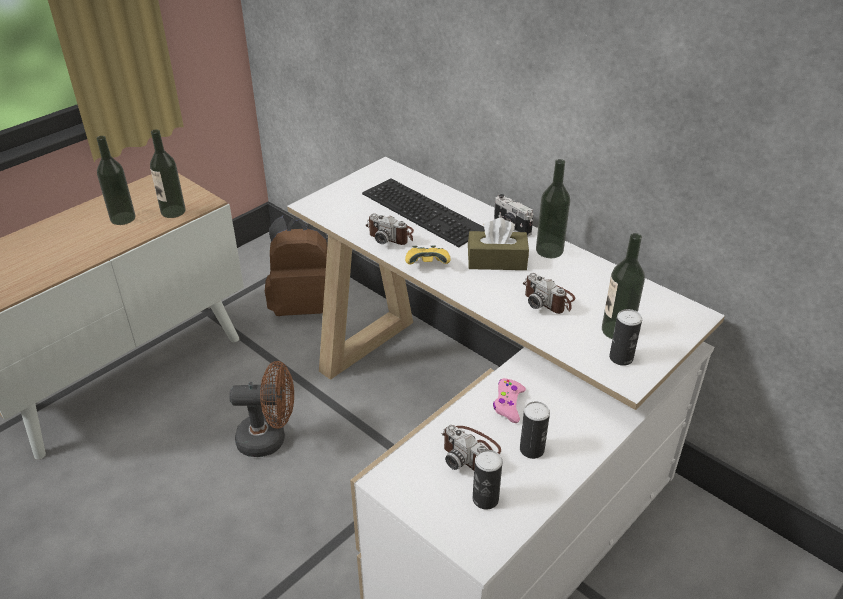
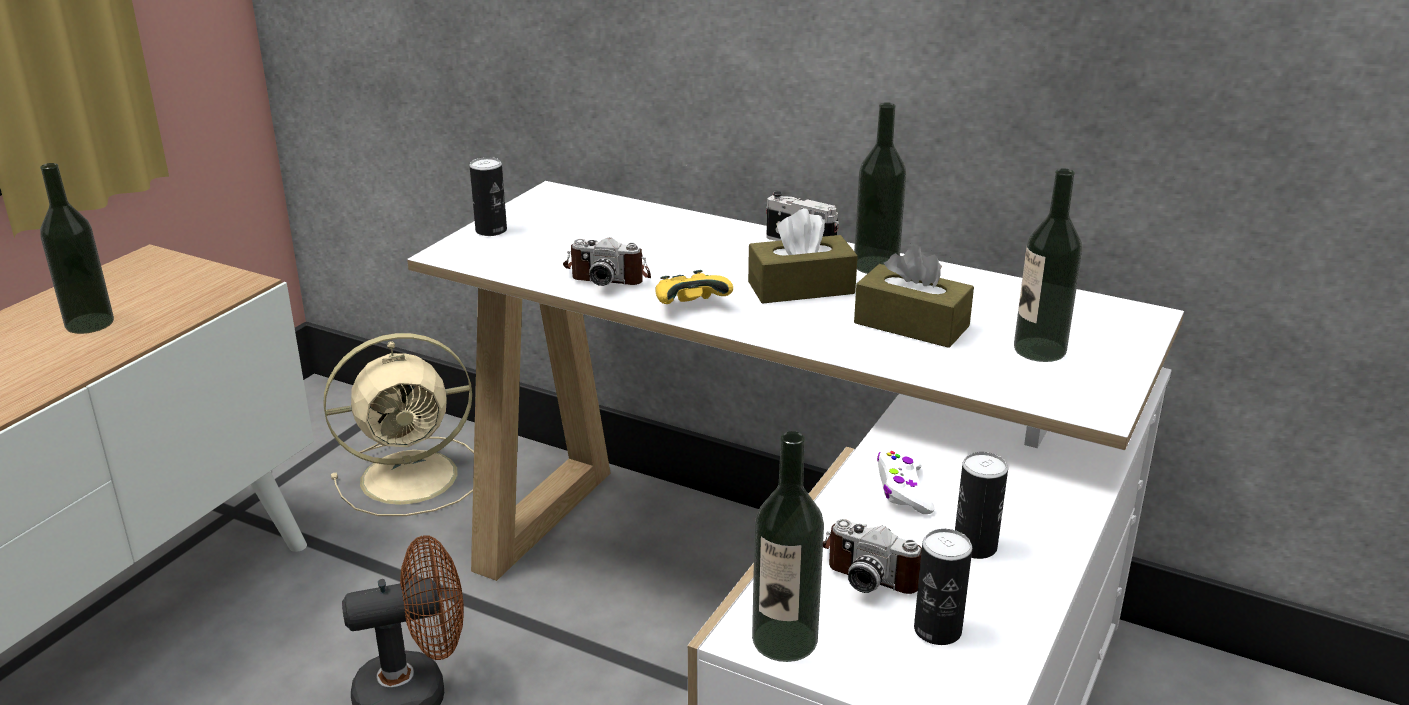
camera: 15 degrees left, 10 degrees down
(173, 211) = (185, 303): bottle -> bottle (784, 640)
(306, 306) = (414, 476): brown backpack -> beige fan
(425, 211) = (650, 240): keyboard -> none
(508, 404) = (903, 490): pink game controller -> white game controller
(549, 299) = (911, 324): camera -> brown tissue box
(621, 358) = (1067, 383): can -> can (491, 230)

